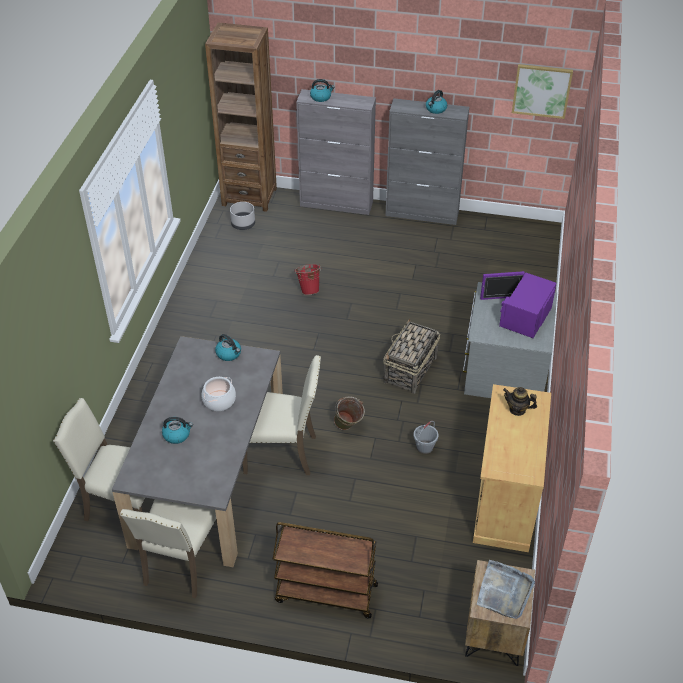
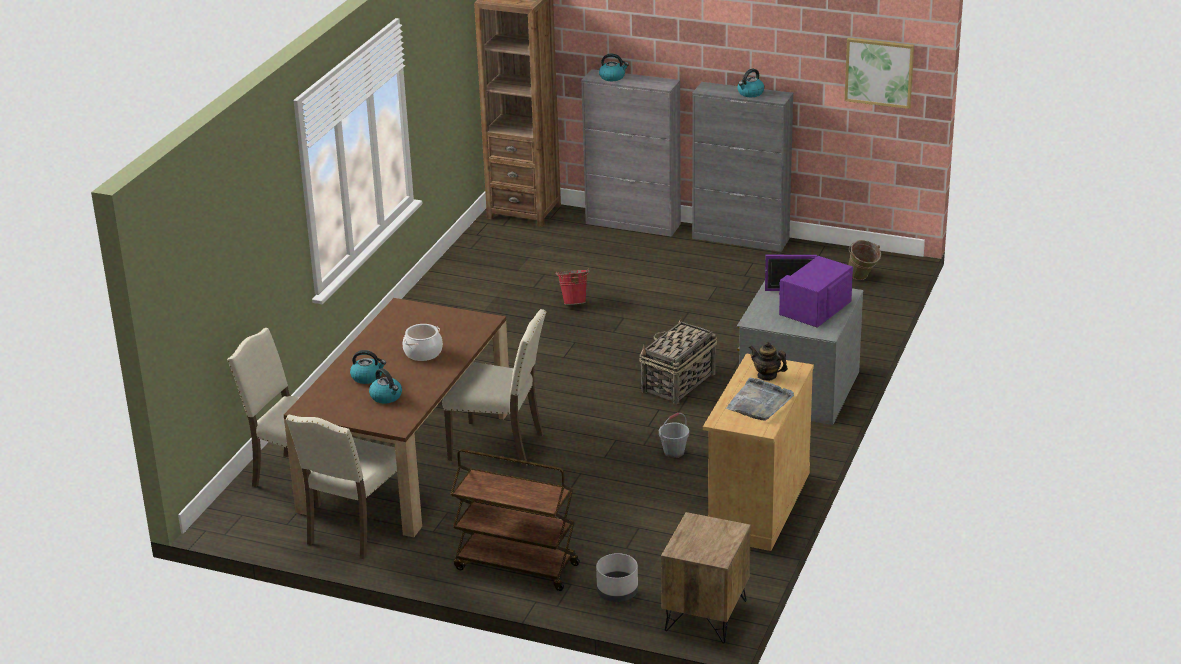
camera: 10 degrees right, 15 degrees down
(209, 476) = (406, 459): grey dining table -> brown dining table
(229, 354) = (445, 315): kettle -> kettle (386, 397)
(243, 224) = (509, 237): grey planter -> grey planter (618, 592)
(348, 427) = (585, 429): green bucket -> green bucket (862, 279)
(504, 591) = (708, 539): grey tray -> grey tray (759, 402)

